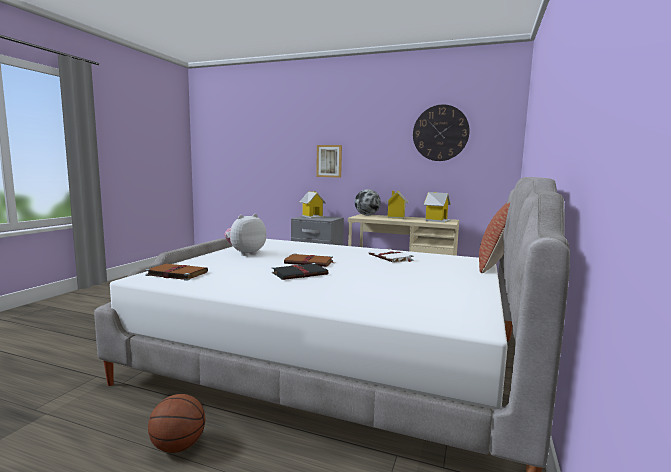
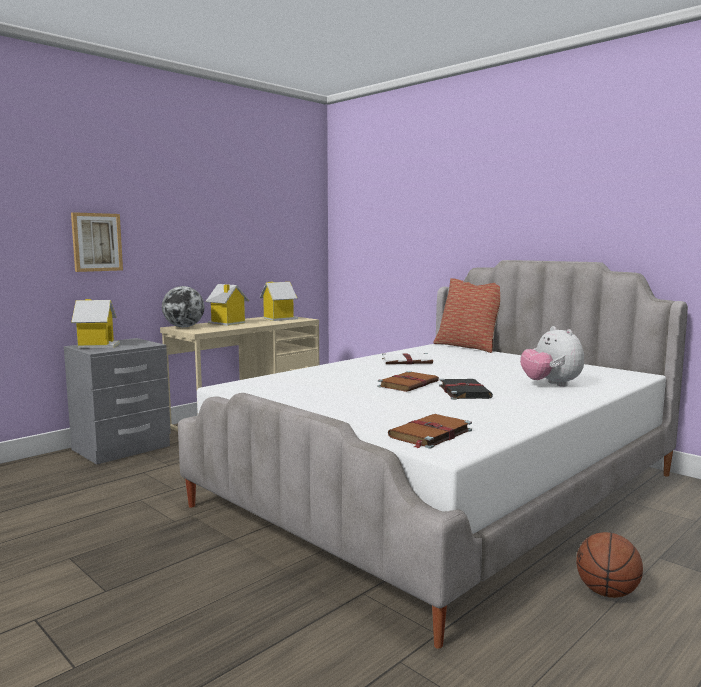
camera: 65 degrees left, 0 degrees up
(245, 253) = (322, 401): plush toy -> plush toy (551, 385)
(440, 133) = (253, 202): wall clock -> none

